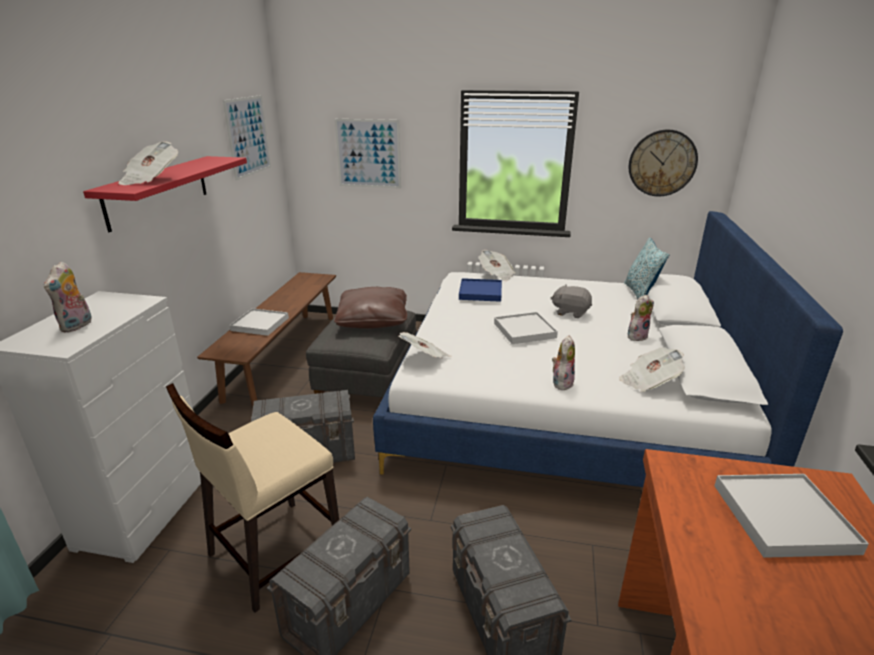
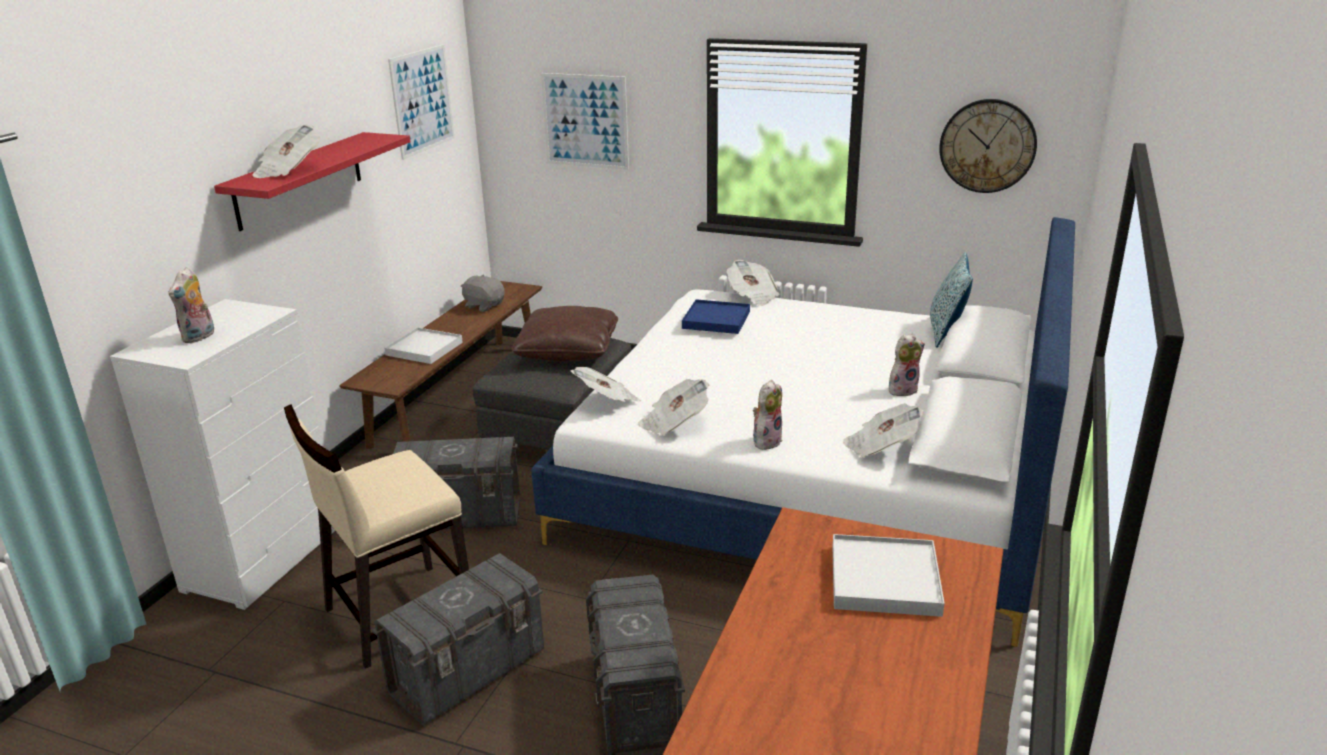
camera: 10 degrees right, 0 degrees up
(484, 373) = (674, 423): none -> newspaper
(524, 330) = (751, 374): white tray -> none
(570, 312) = (828, 353): grey plush toy -> grey plush toy (484, 305)

